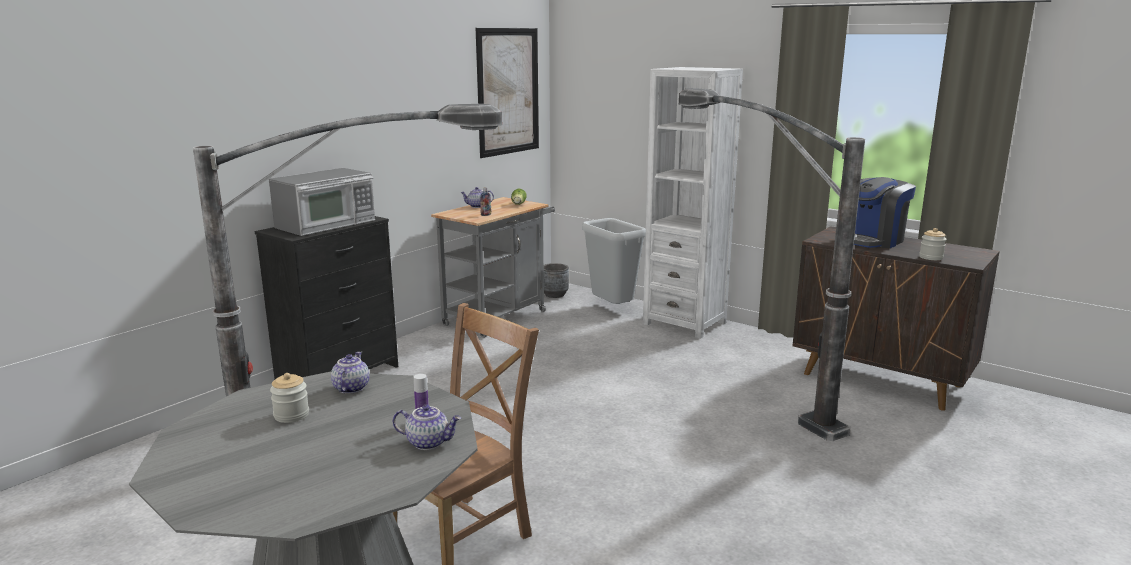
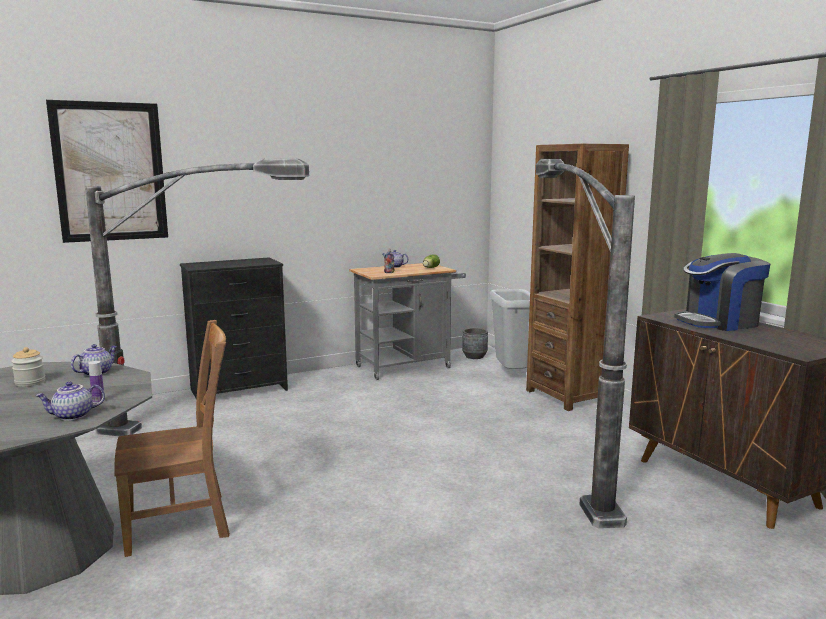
camera: 25 degrees right, 5 degrees down
(327, 224) = (233, 263): microwave -> none
(428, 442) = (72, 416): teapot -> teapot turned 120 degrees clockwise
(508, 91) = (442, 171): picture -> picture (110, 172)
(684, 323) = (567, 396): white bookcase -> brown bookcase
(931, 257) = (761, 344): jar -> none

